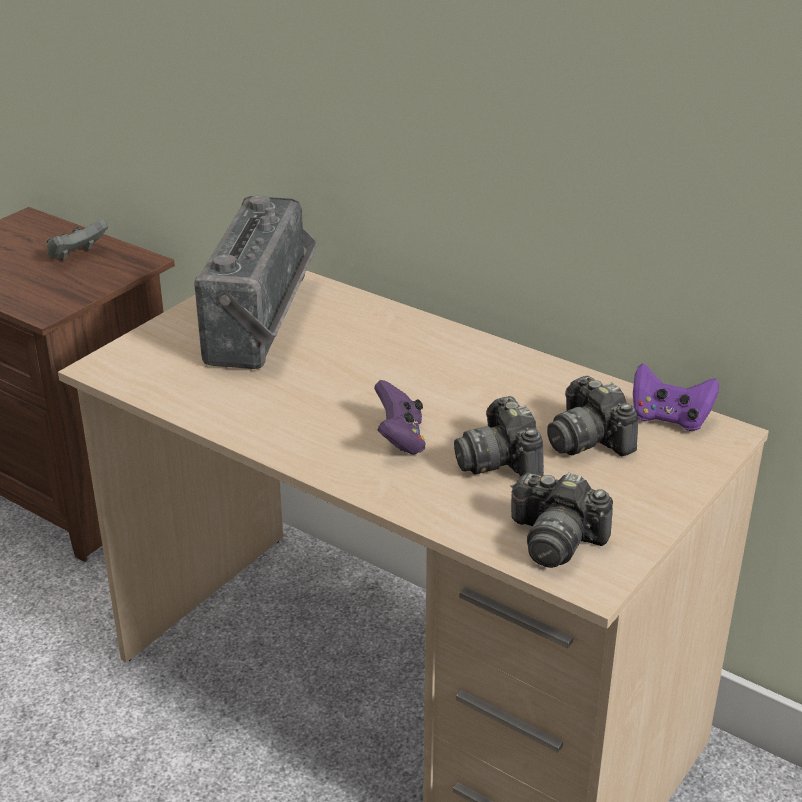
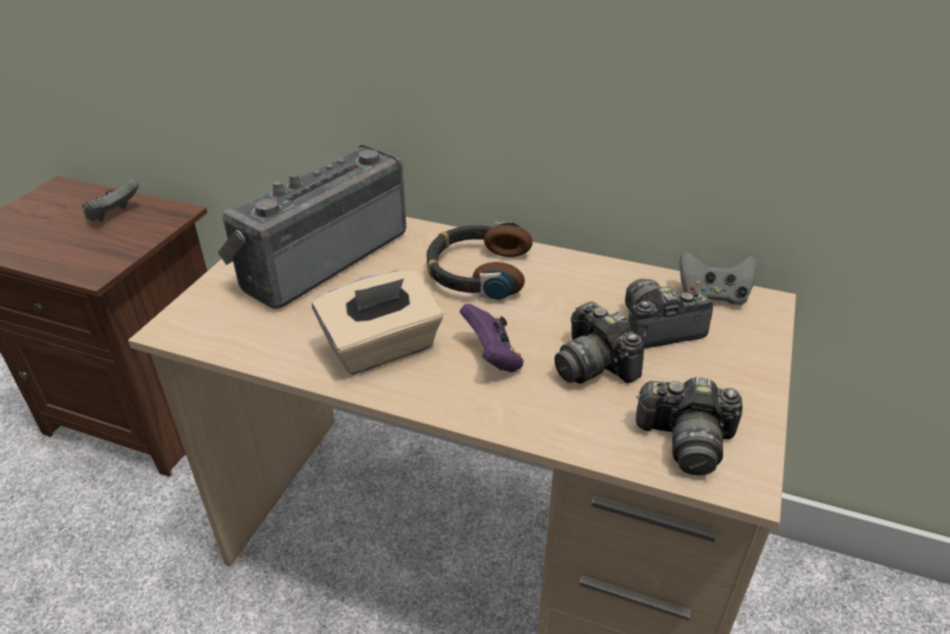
camera: 15 degrees left, 5 degrees up
(267, 322) = (321, 257): radio -> radio turned 135 degrees counterclockwise
(294, 415) = (382, 348): none -> beige tissue box
(423, 358) = (477, 271): none -> headphones
(588, 439) = (658, 328): camera -> camera turned 120 degrees clockwise
(669, 418) = (712, 296): purple game controller -> grey game controller

